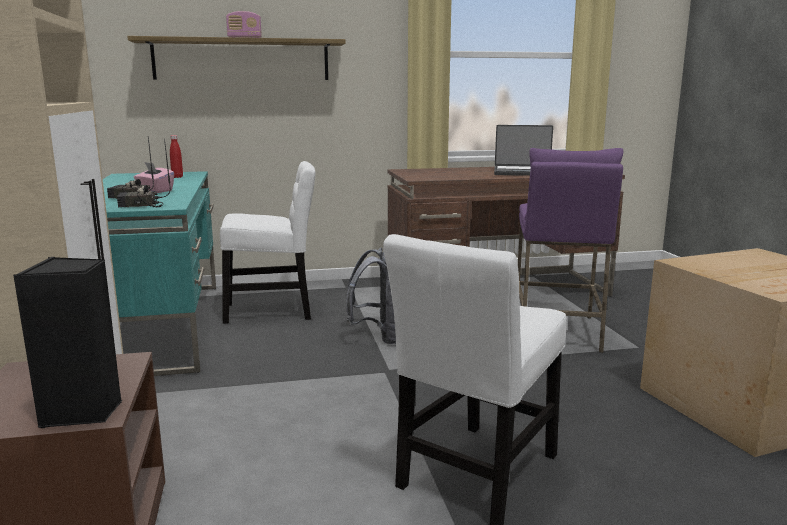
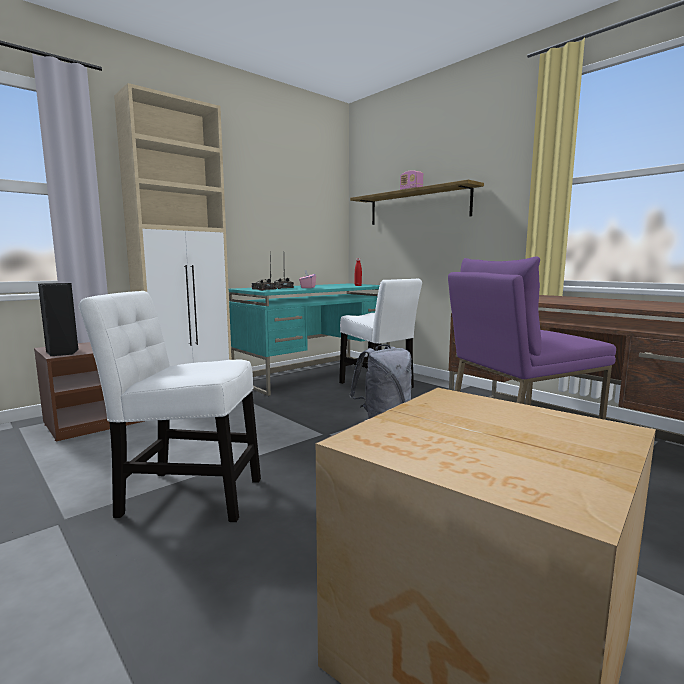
camera: 60 degrees right, 5 degrees down
(523, 172) = (601, 302): laptop -> none

